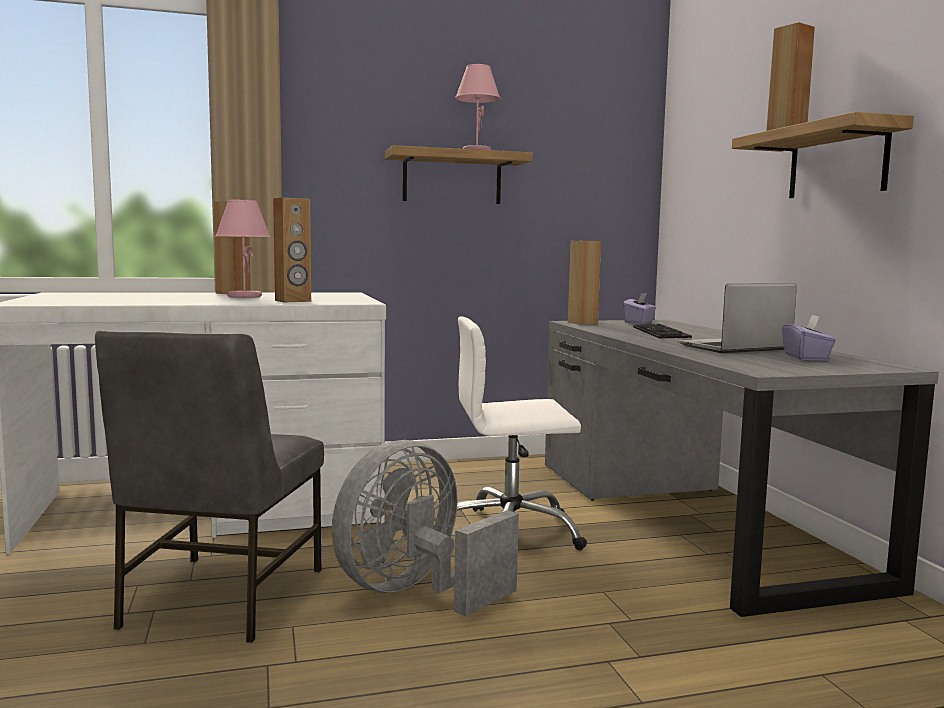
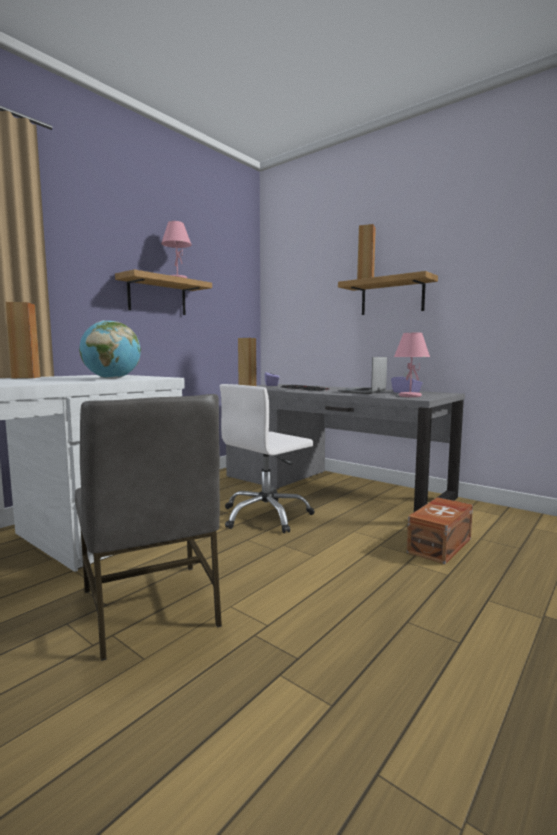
camera: 35 degrees left, 0 degrees up
(244, 296) = (52, 378): pink table lamp -> pink table lamp (409, 396)
(293, 301) = (112, 379): brown speaker -> globe
(416, 591) = (268, 561): grey fan -> none
(717, 658) = (441, 545): none -> brown storage box

